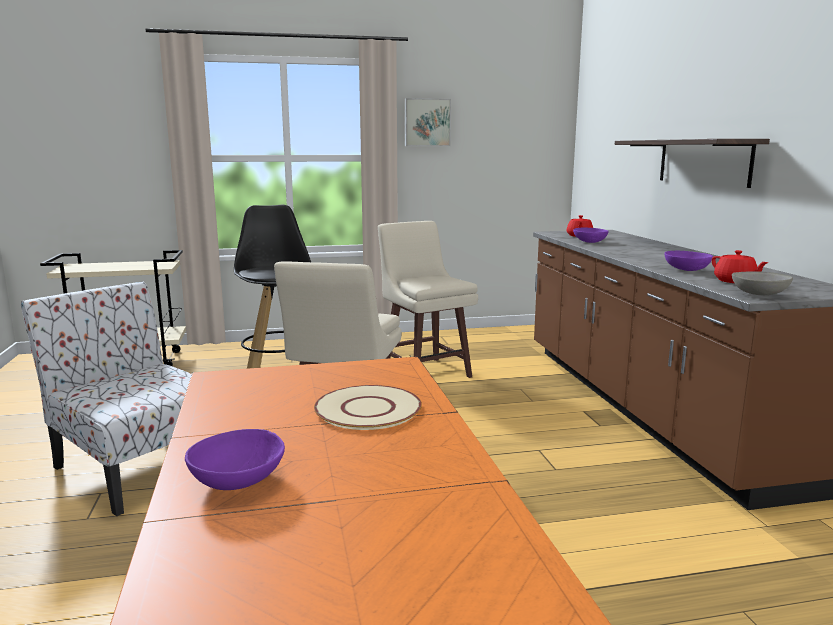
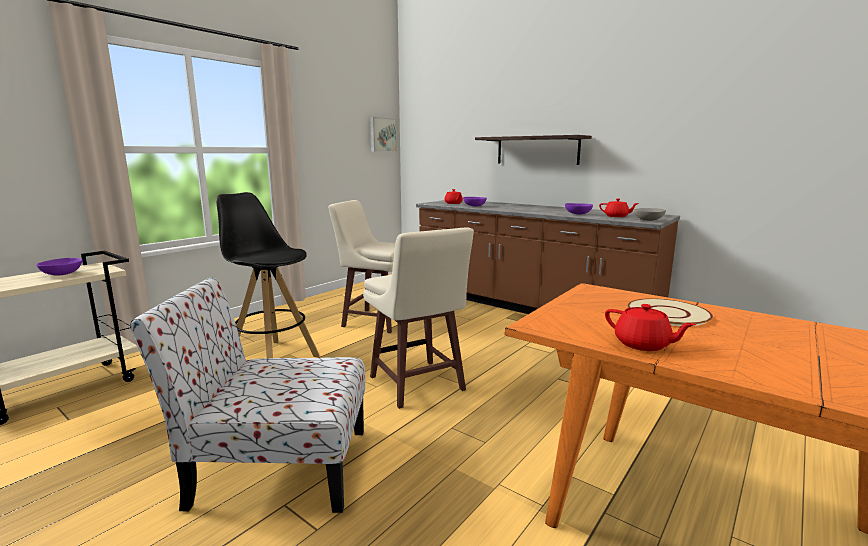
camera: 40 degrees left, 0 degrees up
(225, 422) = (643, 344): none -> red teapot
(237, 481) = (767, 367): purple bowl -> purple bowl (61, 274)
(427, 122) = (310, 121): picture -> picture (382, 135)

